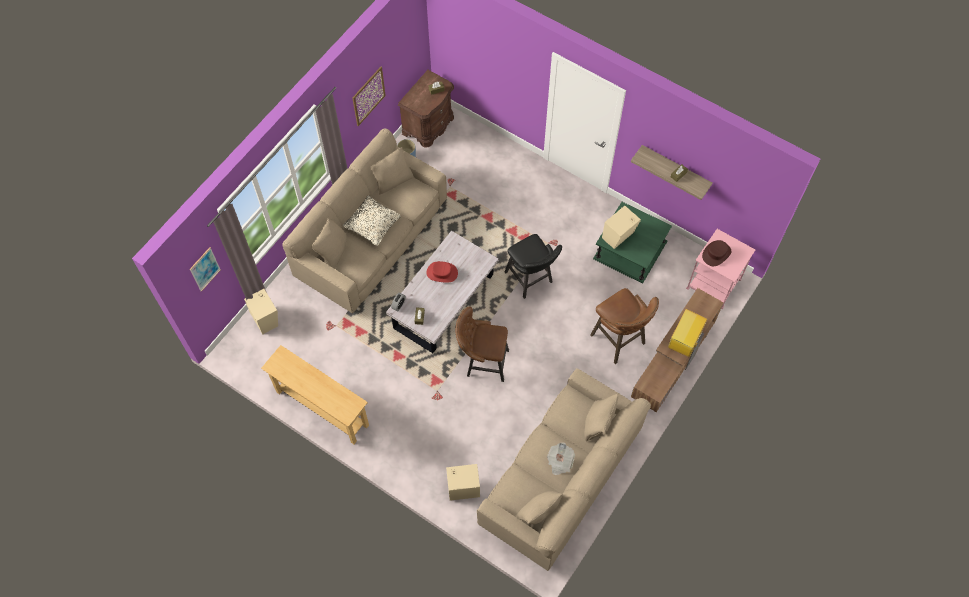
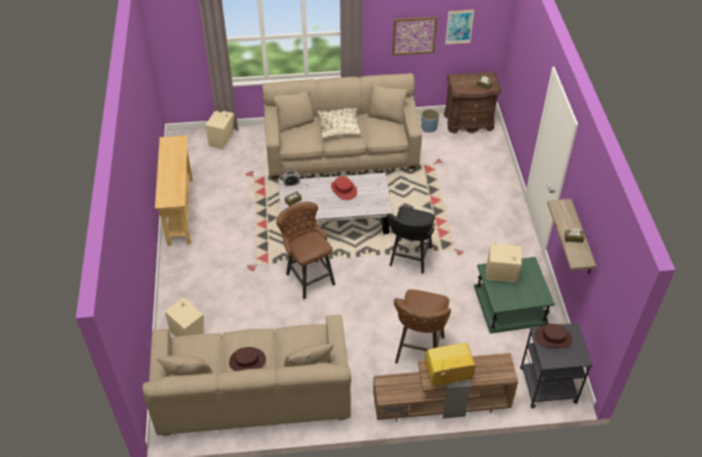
camera: 50 degrees right, 15 degrees down
(205, 269) = (184, 41): picture -> picture (459, 27)
(559, 462) = (247, 361): newspaper -> brown hat
(713, 285) = (547, 385): pink cart -> black cart

